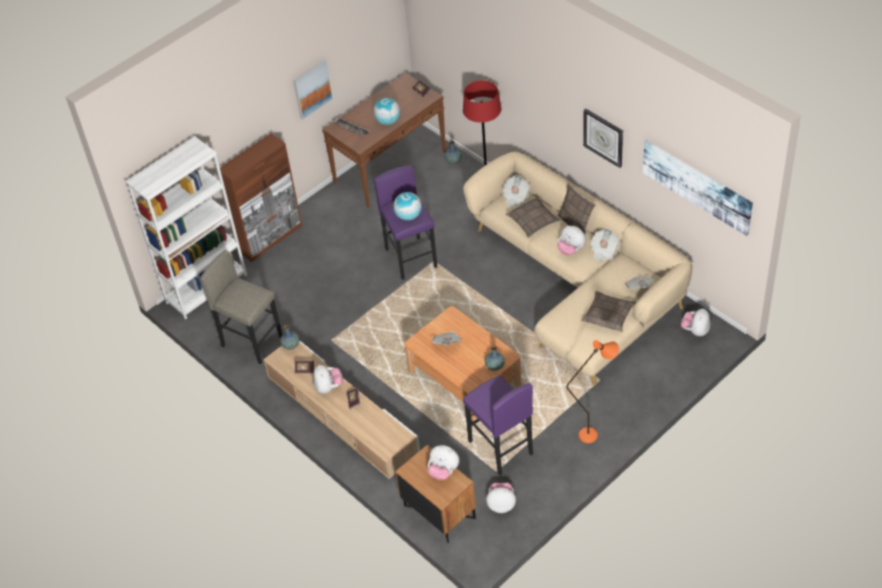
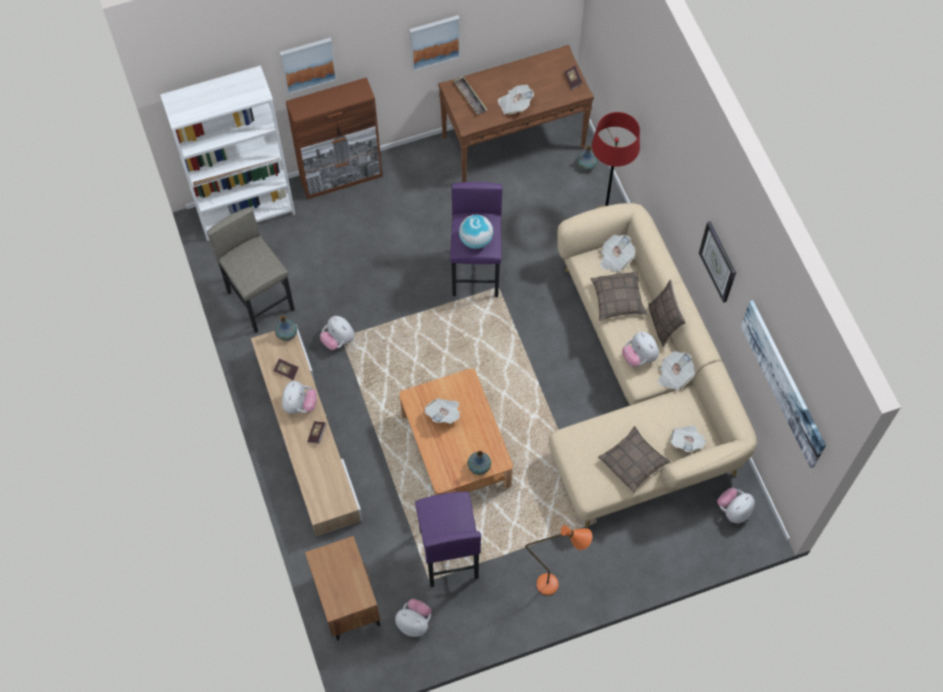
camera: 20 degrees right, 15 degrees up
(227, 130) = (308, 64): none -> picture
(388, 121) = (515, 105): globe -> newspaper
(443, 471) = (353, 576): plush toy -> plush toy (338, 340)

